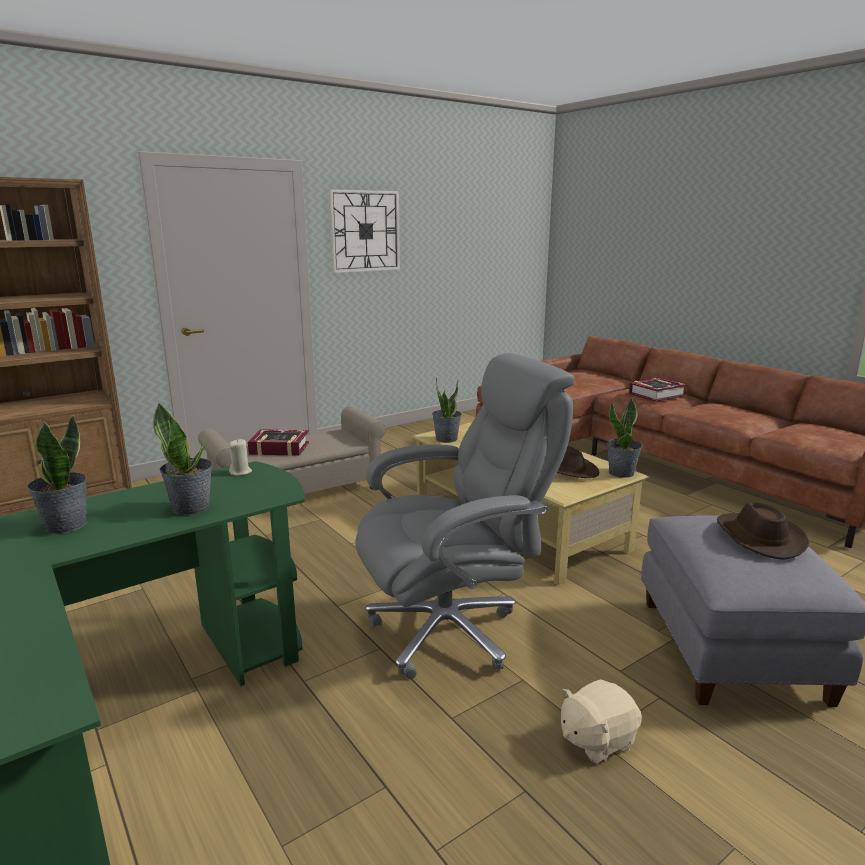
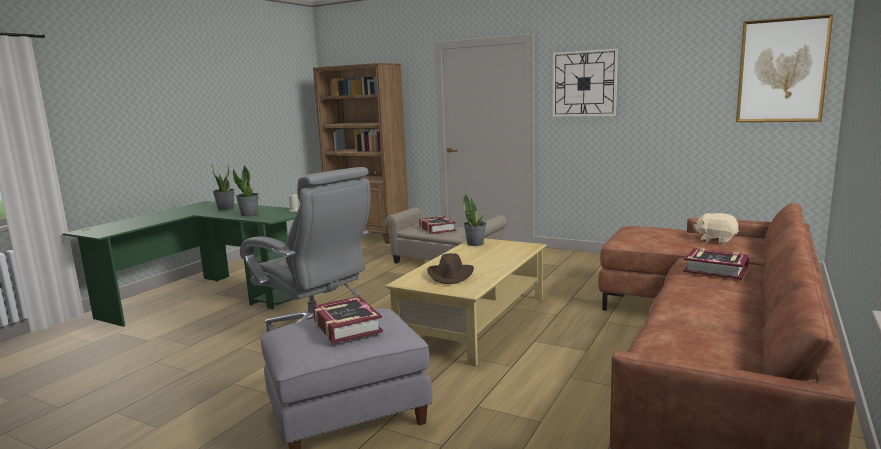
camera: 65 degrees right, 5 degrees down
(517, 224) = (782, 70): none -> picture
(596, 739) = (233, 383): beige plush toy -> beige plush toy (716, 240)
(621, 473) = (468, 290): potted plant -> none
(757, 537) = (346, 327): brown hat -> book

